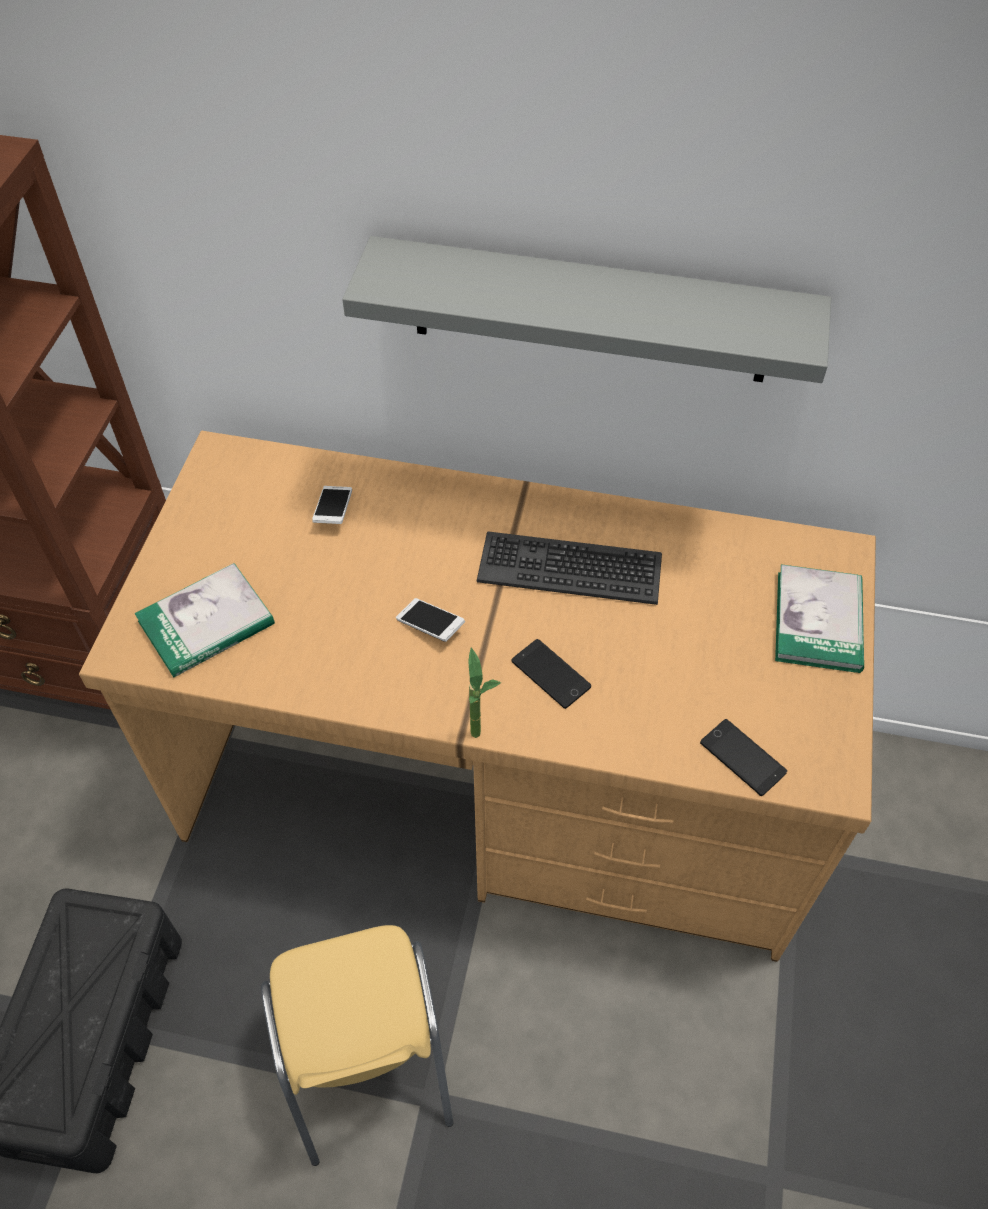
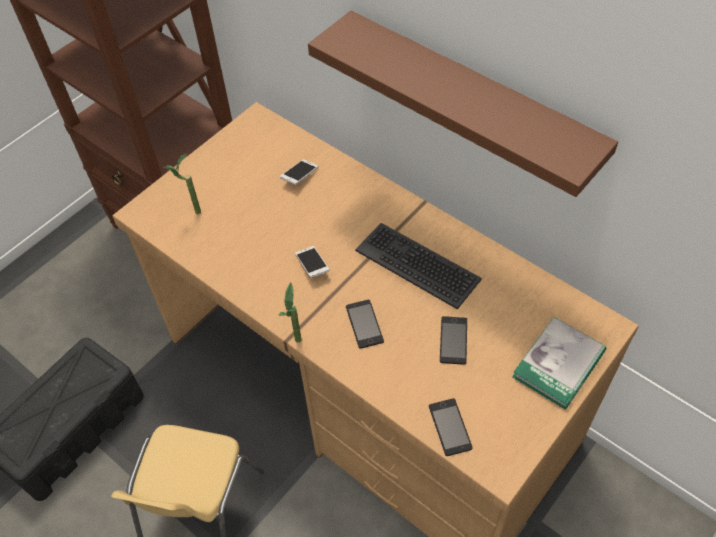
camera: 30 degrees right, 0 degrees up
(206, 623) = (192, 214): book -> potted plant
(591, 311) = (470, 101): grey shelf -> brown shelf
(676, 646) = (453, 340): none -> phone

